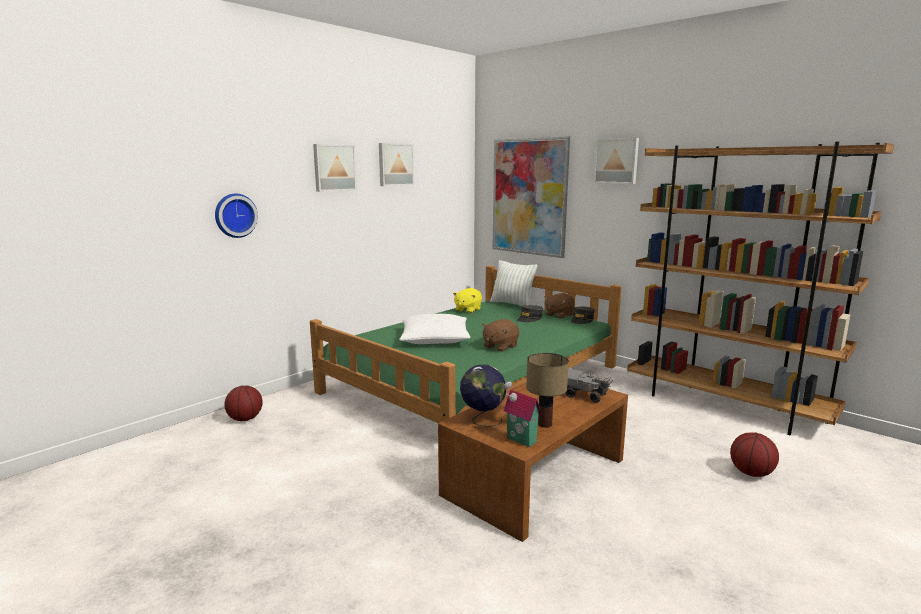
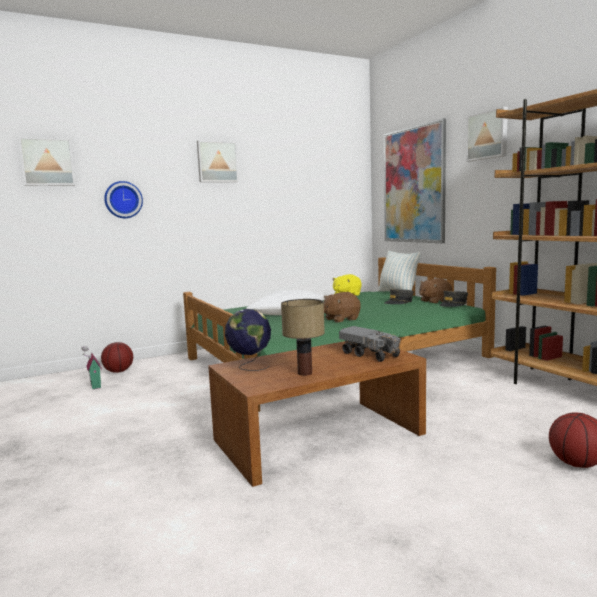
camera: 20 degrees right, 5 degrees down
(395, 164) = (280, 160): picture -> picture (47, 162)
(520, 441) = (263, 382): toy house -> toy house (94, 386)

